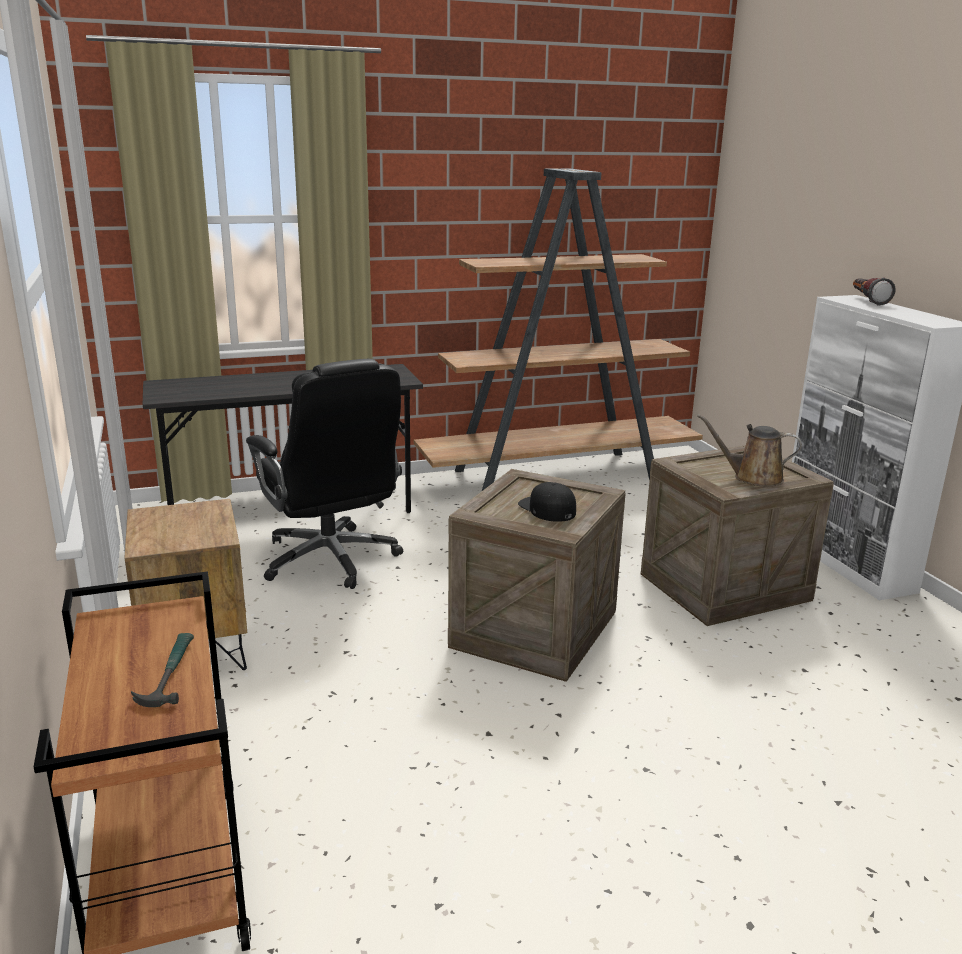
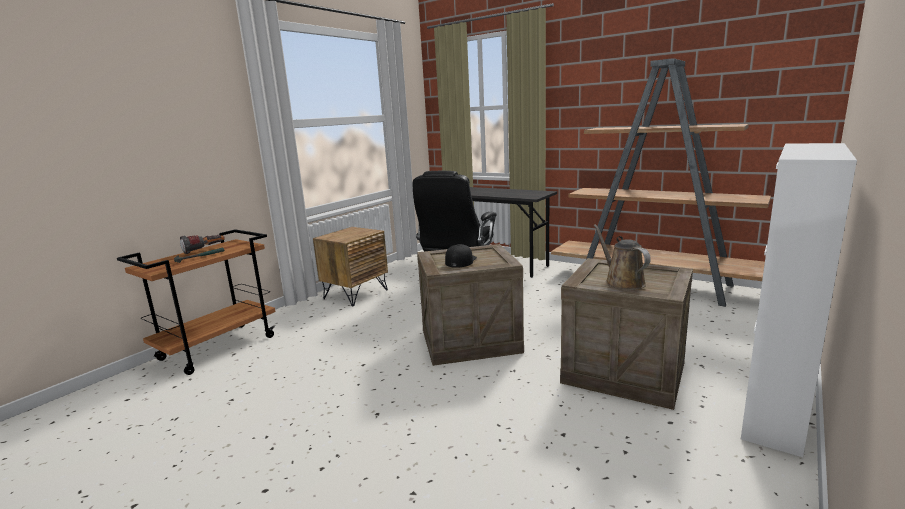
camera: 55 degrees right, 5 degrees down
(867, 301) = (825, 145): flashlight -> flashlight (204, 250)

